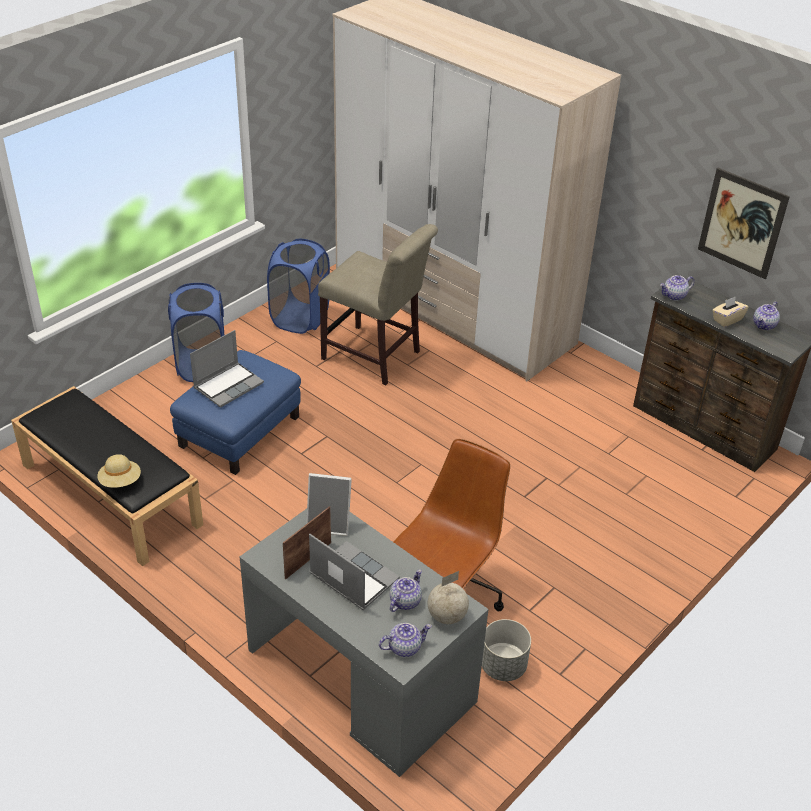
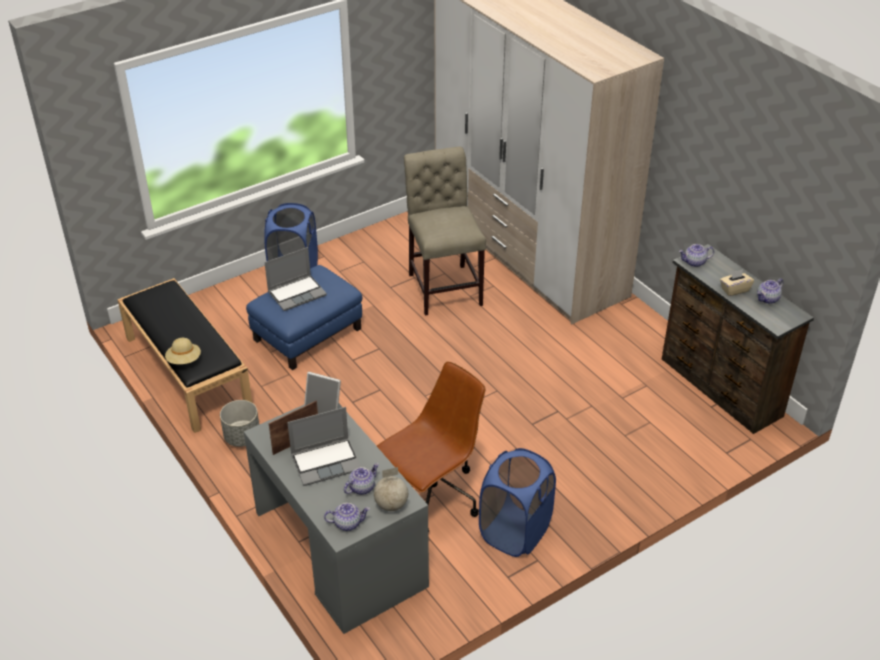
camera: 15 degrees right, 0 degrees up
(300, 318) = (390, 244): blue laundry basket -> blue laundry basket (515, 532)
(352, 577) = (326, 462): laptop -> laptop turned 105 degrees clockwise
(375, 357) = (444, 286): beige chair -> beige chair turned 150 degrees counterclockwise
(503, 666) = (461, 562): grey planter -> grey planter (242, 437)
(742, 223) = (757, 203): picture -> none

